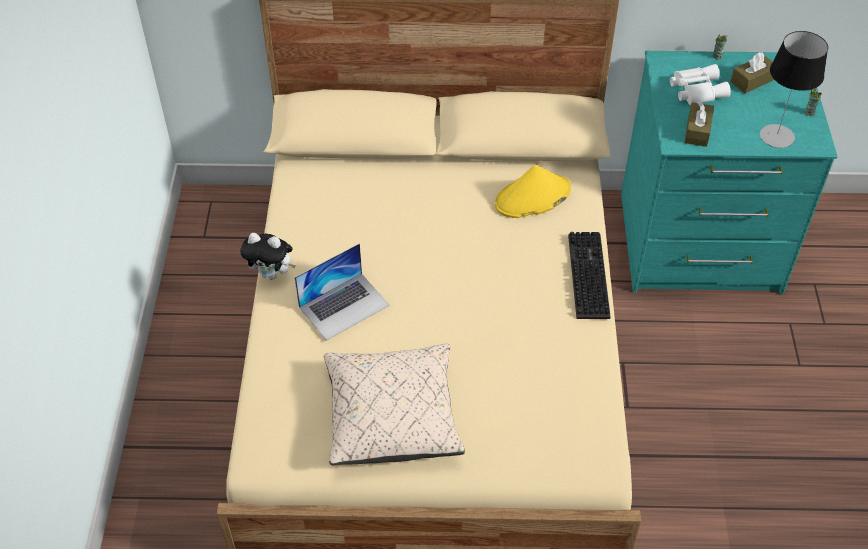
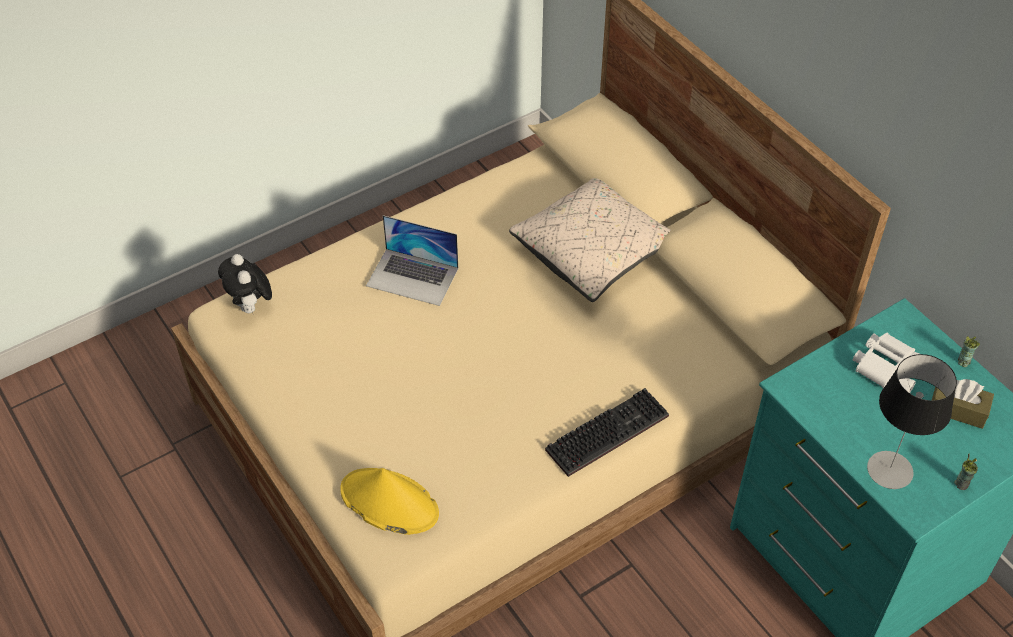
camera: 55 degrees right, 0 degrees up
(272, 274) = (411, 214): plush toy -> plush toy (250, 307)
(392, 417) = (324, 375): beige pillow -> beige pillow (593, 252)
(532, 197) = (669, 339): yellow hat -> yellow hat (388, 502)
(697, 131) = (824, 397): brown tissue box -> none

